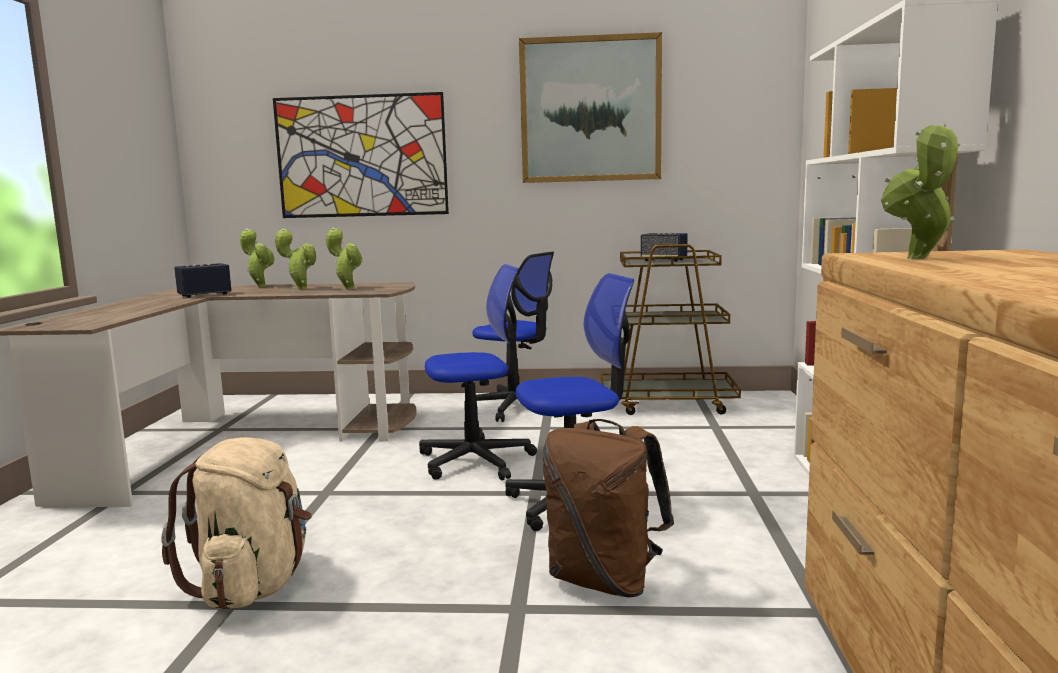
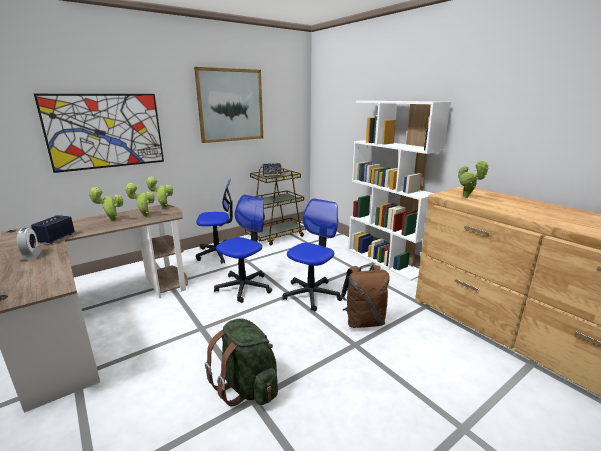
camera: 40 degrees left, 10 degrees up
(144, 303) = (31, 256): none -> alarm clock
(253, 585) = (247, 386): beige backpack -> green backpack
(260, 286) = (73, 222): potted plant -> potted plant (163, 207)

